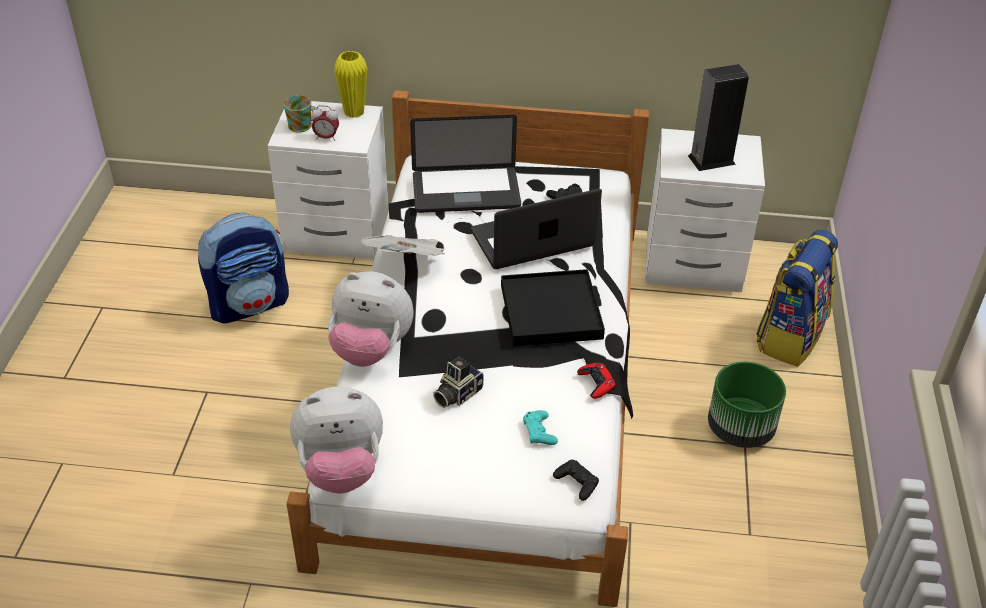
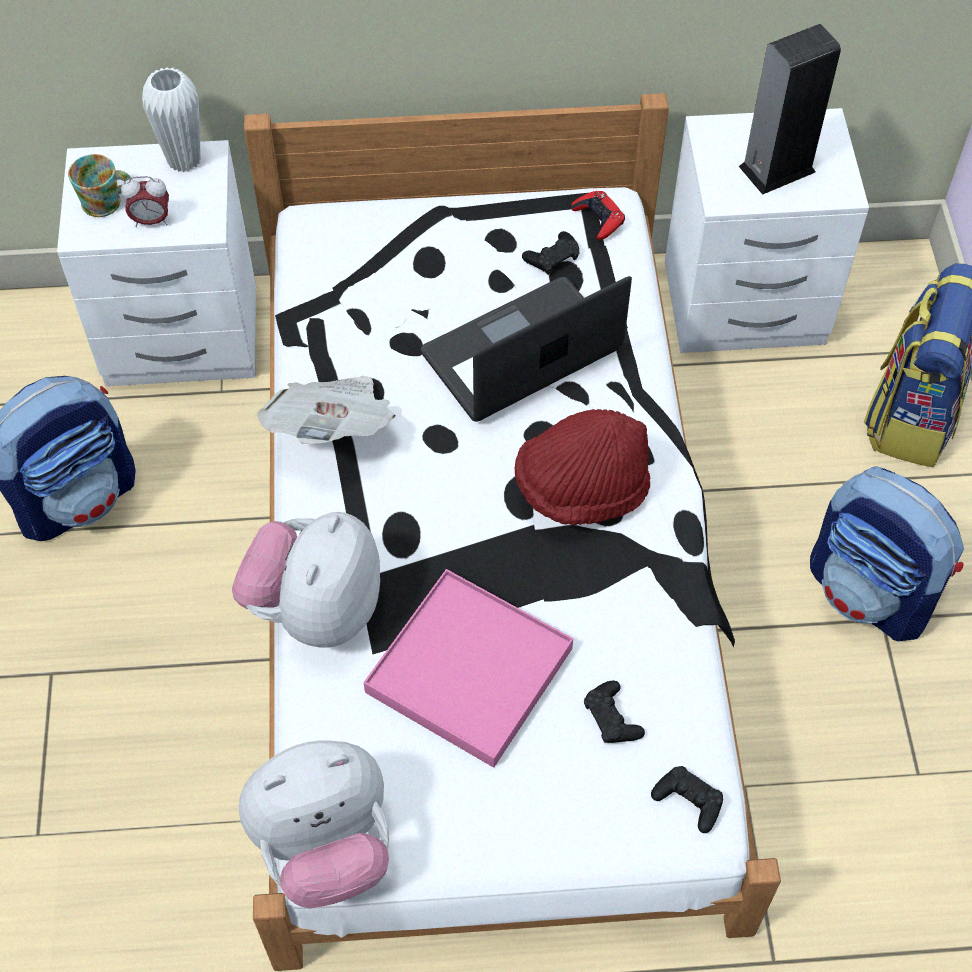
camera: 10 degrees left, 15 degrees up
(354, 112) = (184, 160): yellow vase -> white vase
(371, 349) = (316, 608): plush toy -> plush toy turned 105 degrees clockwise
(456, 394) = (470, 670): camera -> pink tray
(466, 191) = (394, 273): laptop -> none
(539, 432) = (612, 718): turquoise game controller -> black game controller
(551, 312) = (581, 489): black tray -> red hat
(596, 383) = (679, 612): red game controller -> red game controller (598, 218)
(741, 429) = (871, 592): green planter -> backpack

